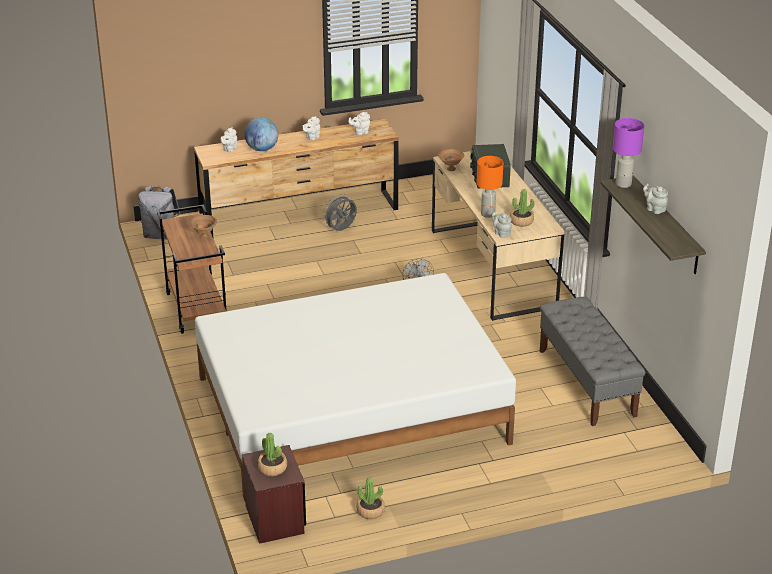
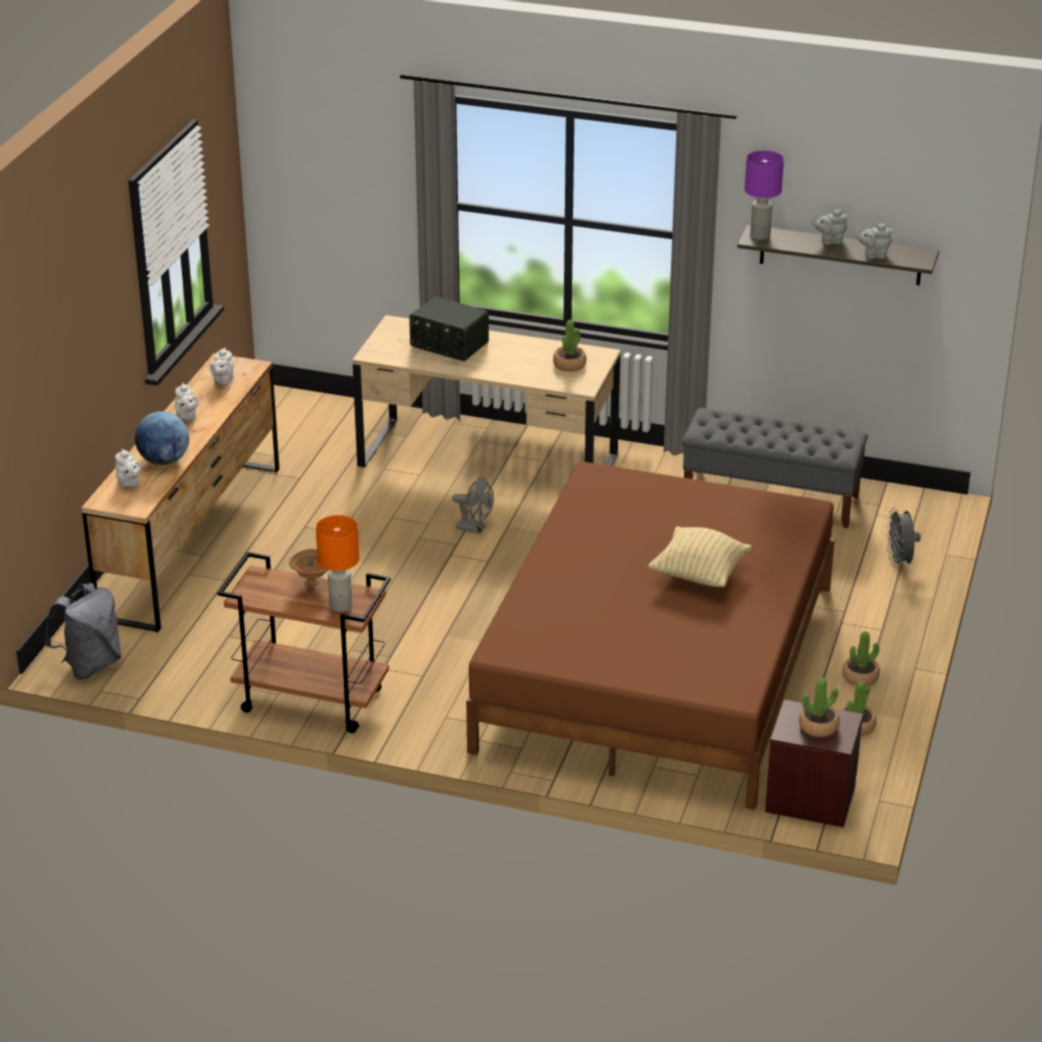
camera: 55 degrees left, 0 degrees up
(341, 230) = (270, 525): grey fan -> grey fan (899, 562)
(351, 409) = (656, 666): white bed -> brown bed
(367, 358) = (699, 575): none -> beige pillow
(426, 493) = (860, 677): none -> potted plant
(451, 169) = (397, 360): brown bowl -> none
(488, 214) = (528, 377): orange table lamp -> orange table lamp (341, 605)
(501, 233) = (578, 386): grey teapot -> grey teapot (873, 255)

